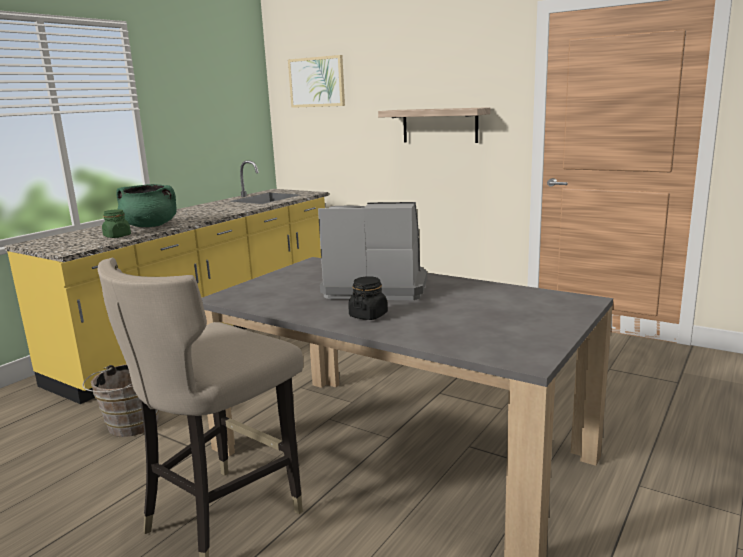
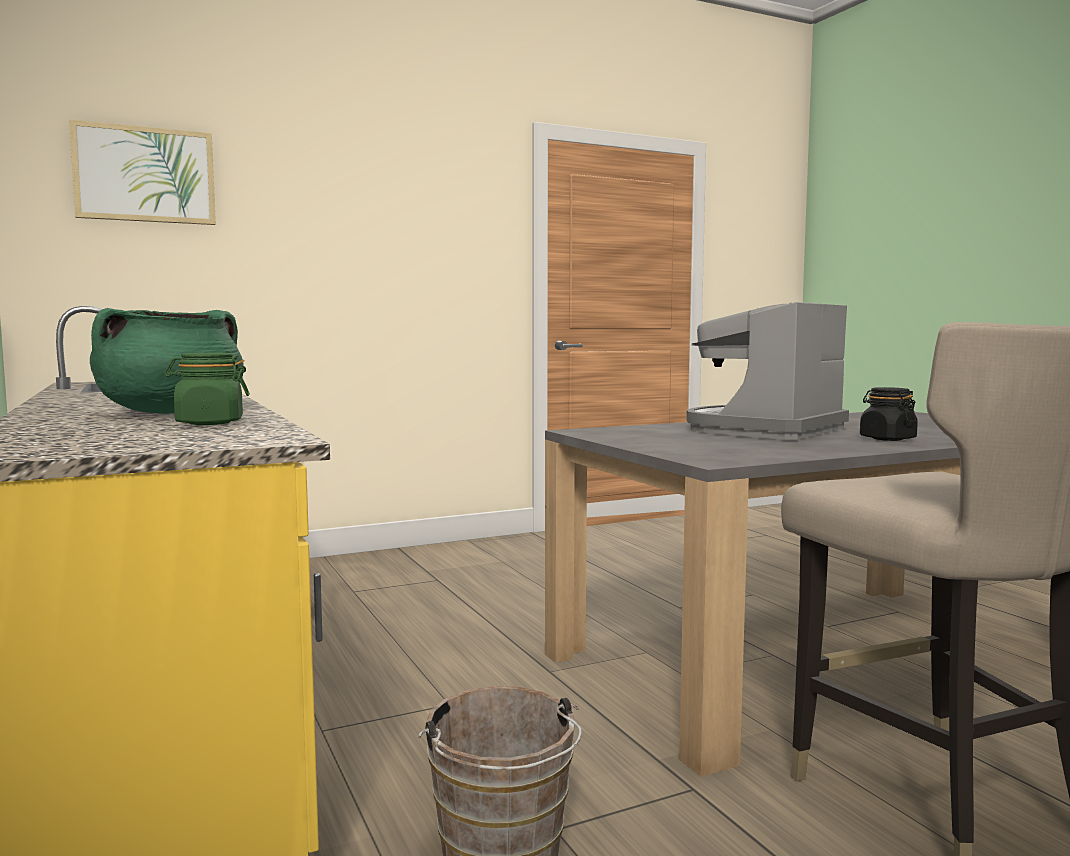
camera: 60 degrees left, 10 degrees down
(439, 125) = (403, 269): shelf -> none

